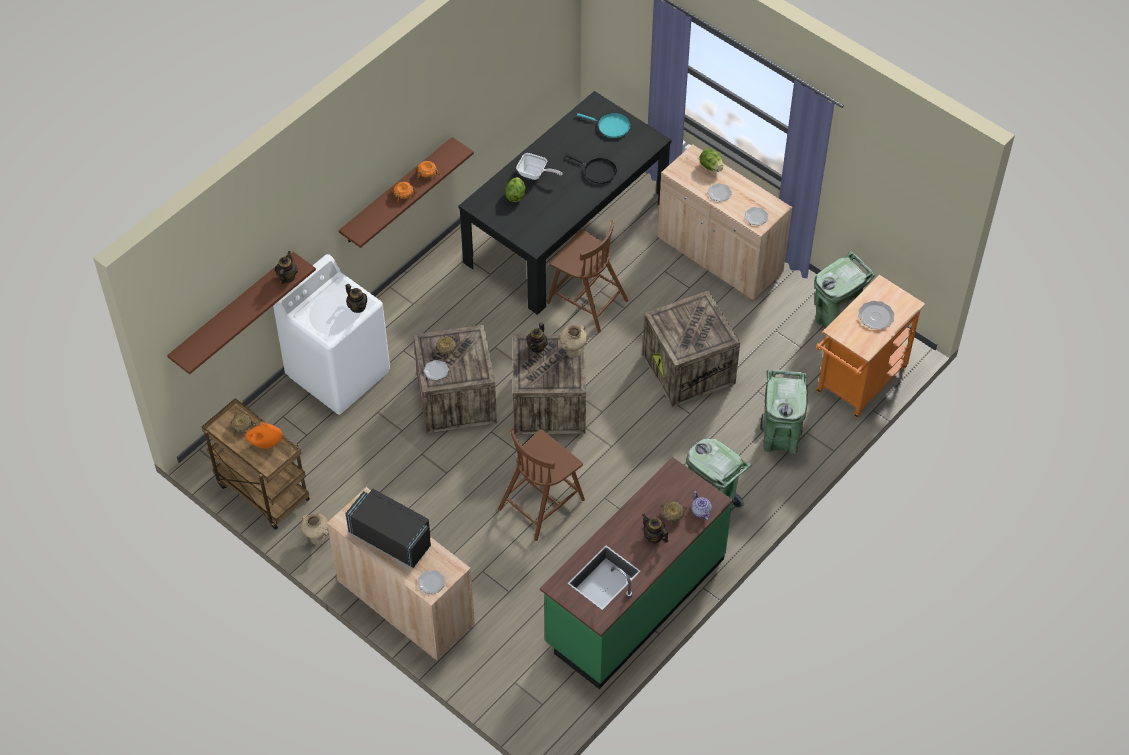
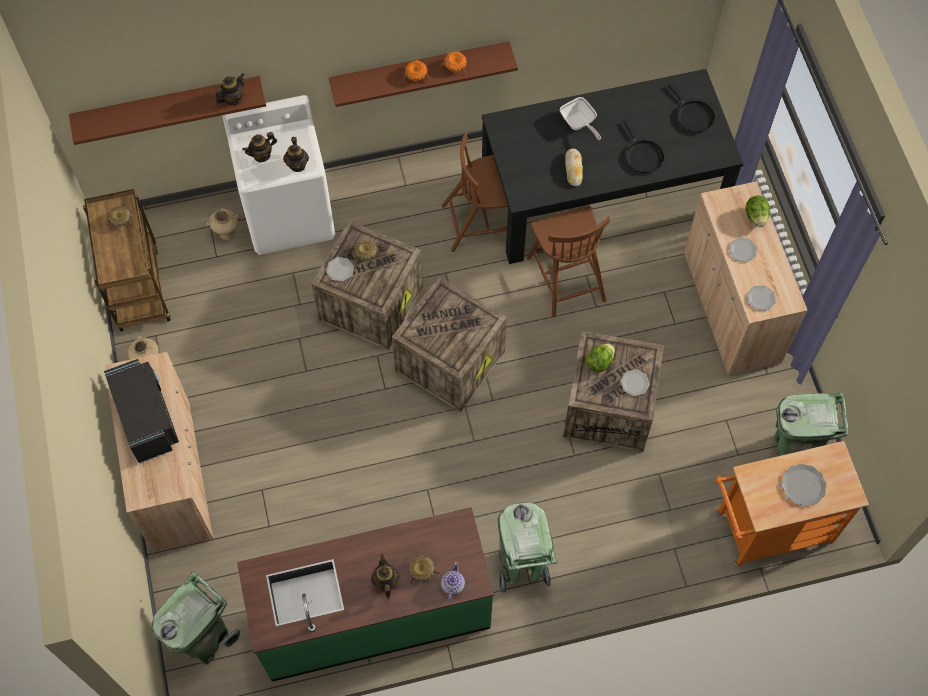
camera: 35 degrees right, 10 degrees up
(265, 444) = (127, 250): orange vase -> none
(431, 582) = (145, 488): plate -> plate (634, 383)
(515, 195) = (543, 135): lettuce -> lettuce (599, 362)
(537, 347) = (451, 303): teapot -> teapot (262, 155)
(542, 503) = (367, 457): brown chair -> brown chair (483, 222)
(556, 206) = (573, 169): none -> bread
(573, 352) = (481, 329): beige vase -> beige vase (226, 234)
(611, 126) = (693, 116): turquoise frying pan -> black frying pan
(780, 439) = (642, 539): green trash can -> green trash can (205, 638)

